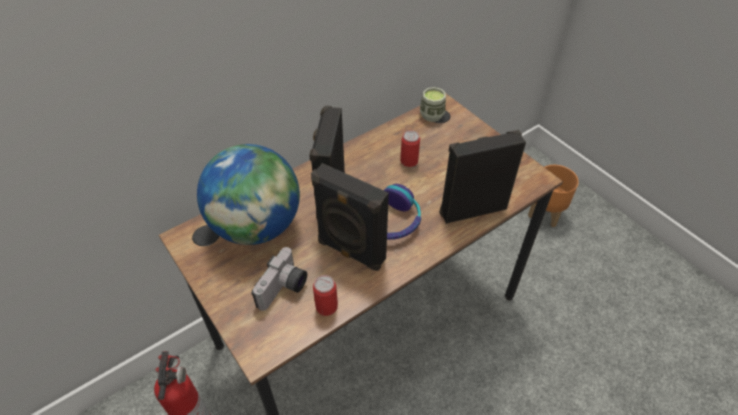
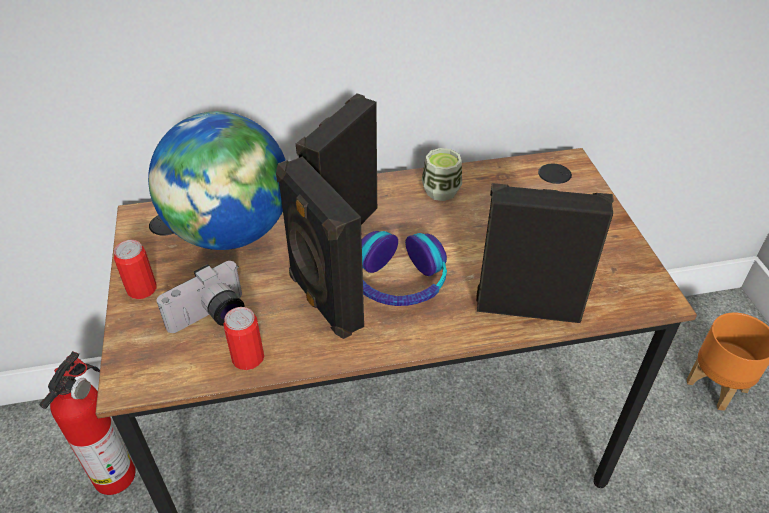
camera: 25 degrees right, 5 degrees down
(409, 161) = (475, 216): can -> can (142, 289)
(432, 115) = (544, 169): cup -> cup (441, 191)

